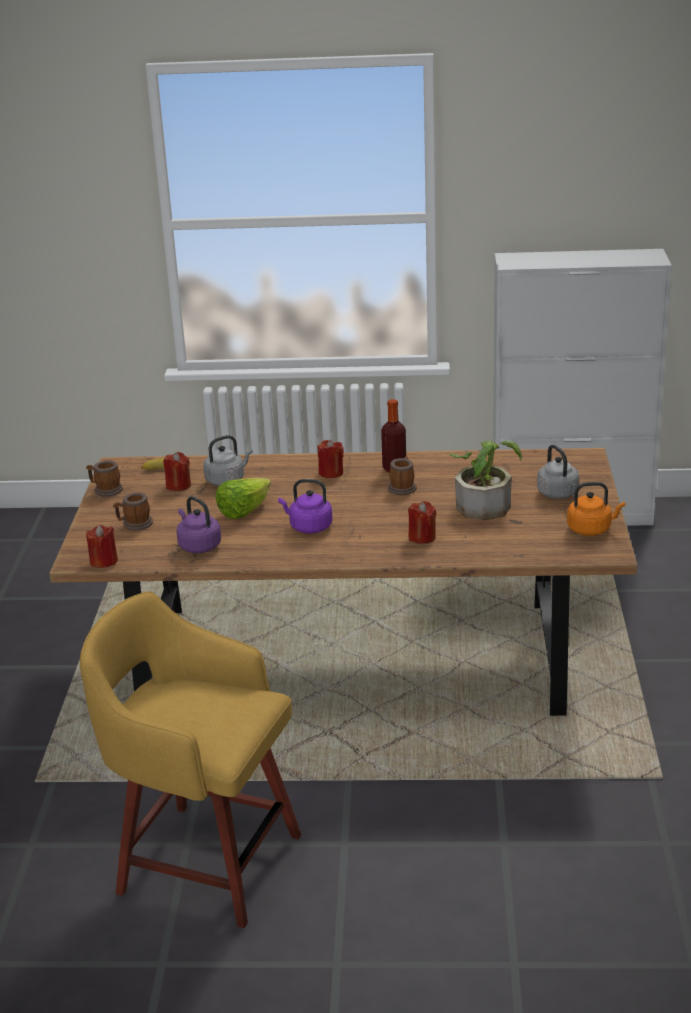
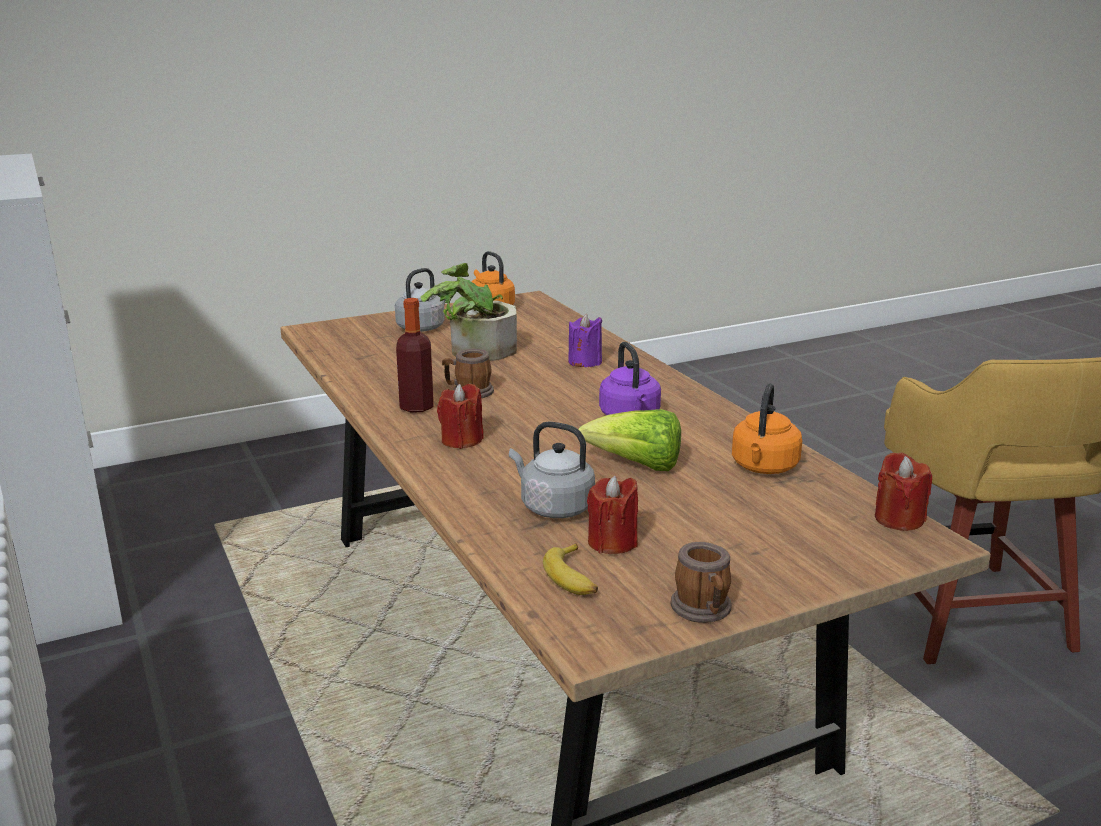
camera: 120 degrees left, 5 degrees down
(134, 524) = (775, 534): mug -> none
(198, 546) = (764, 467): purple kettle -> orange kettle
(422, 537) = (585, 362): red candle -> purple candle

